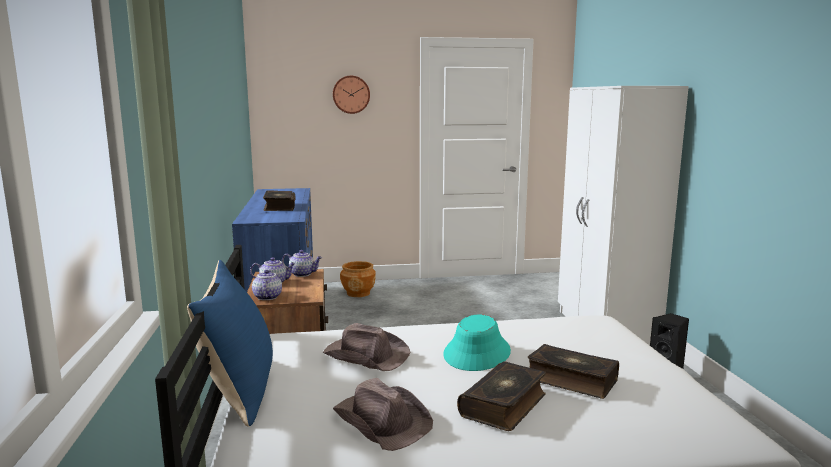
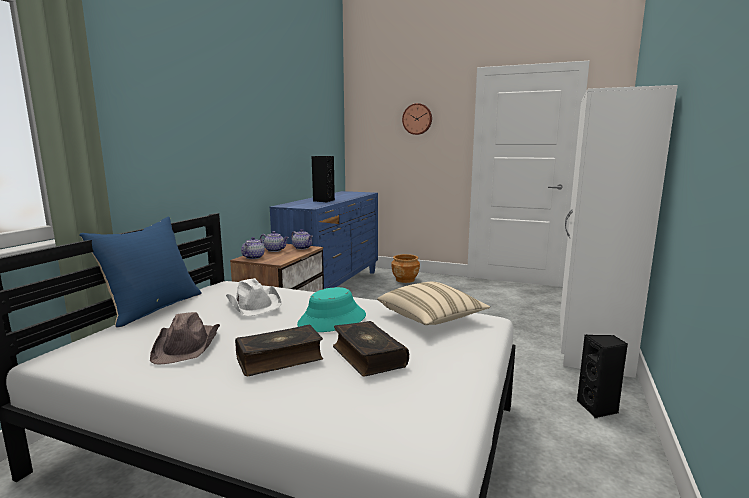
camera: 30 degrees right, 0 degrees up
(279, 207) = (323, 201): book -> black speaker
(366, 355) = (254, 304): brown hat -> white hat
(557, 330) = (431, 319): none -> beige pillow

